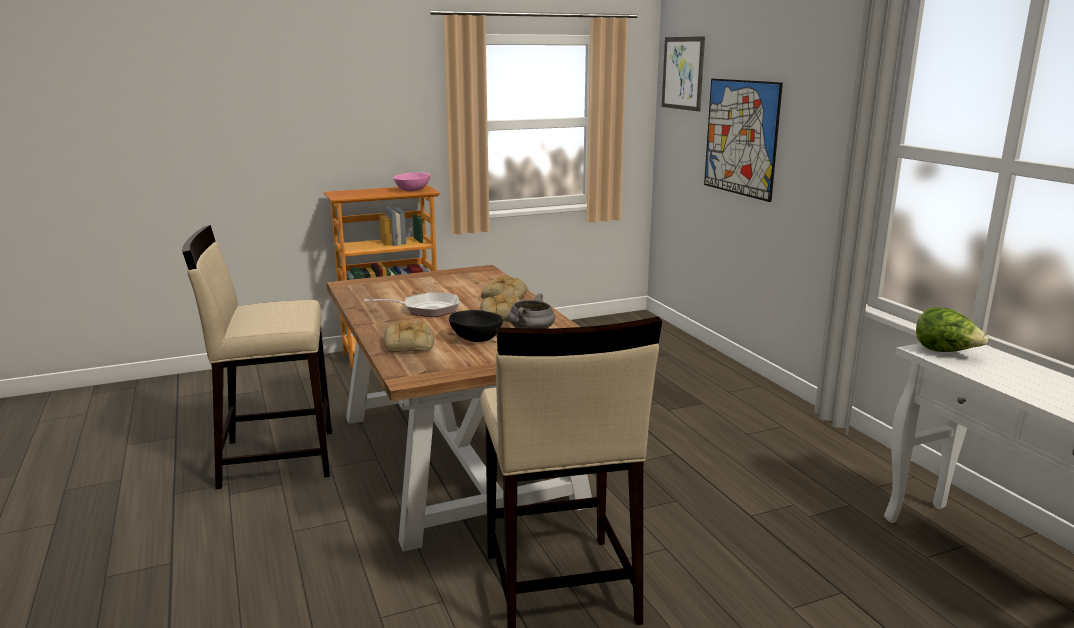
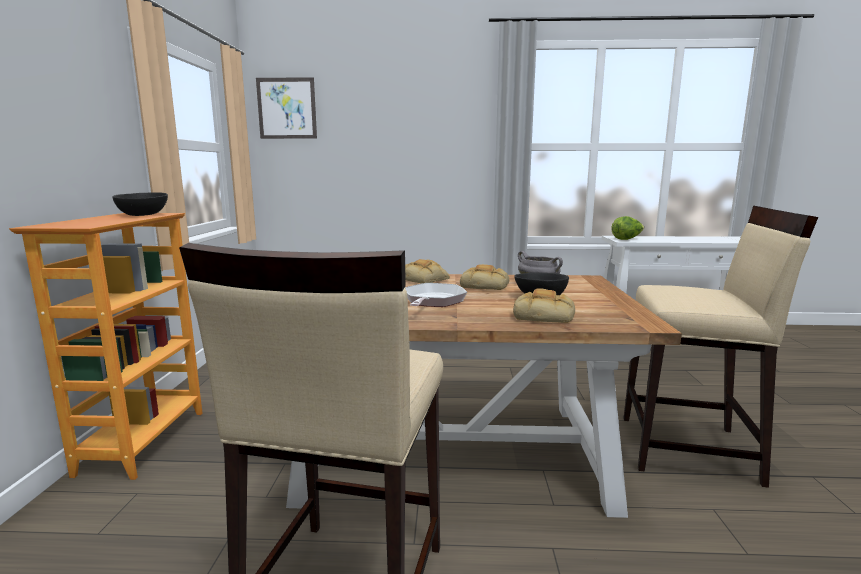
camera: 65 degrees left, 5 degrees down
(413, 190) = (143, 215): pink bowl -> black bowl
(741, 137) = (372, 154): picture -> none

